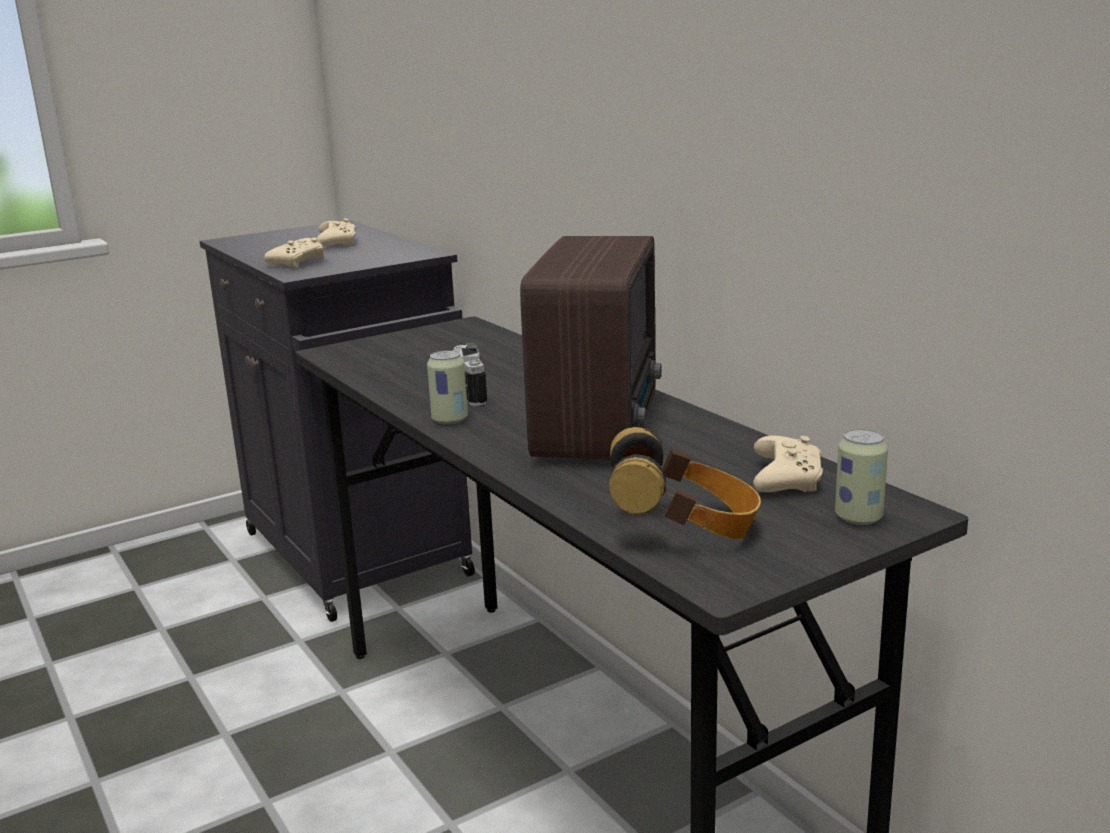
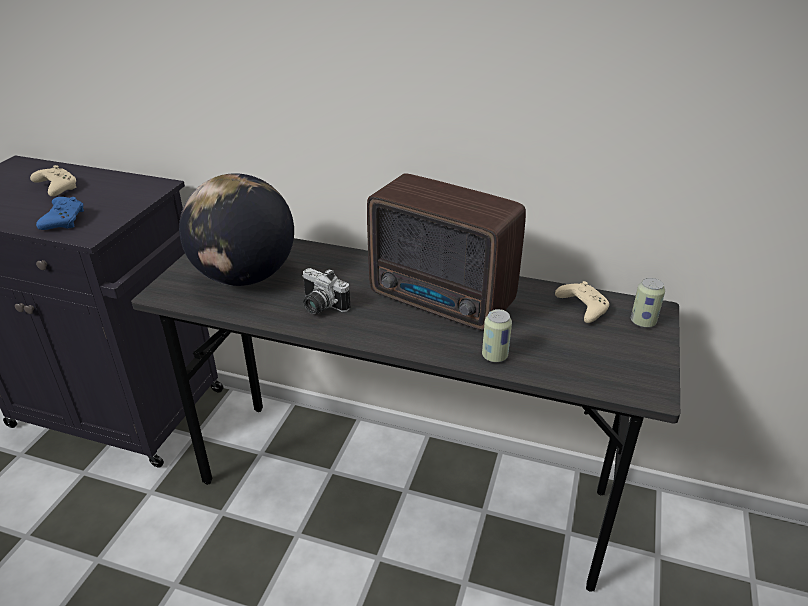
camera: 40 degrees left, 15 degrees up
(299, 262) = (64, 220): beige game controller -> blue game controller
(426, 357) = (245, 276): none -> globe
(449, 419) = (349, 329): can -> can (494, 356)
(602, 426) = (443, 302): radio -> radio turned 150 degrees clockwise
(685, 530) = (590, 365): headphones -> none

